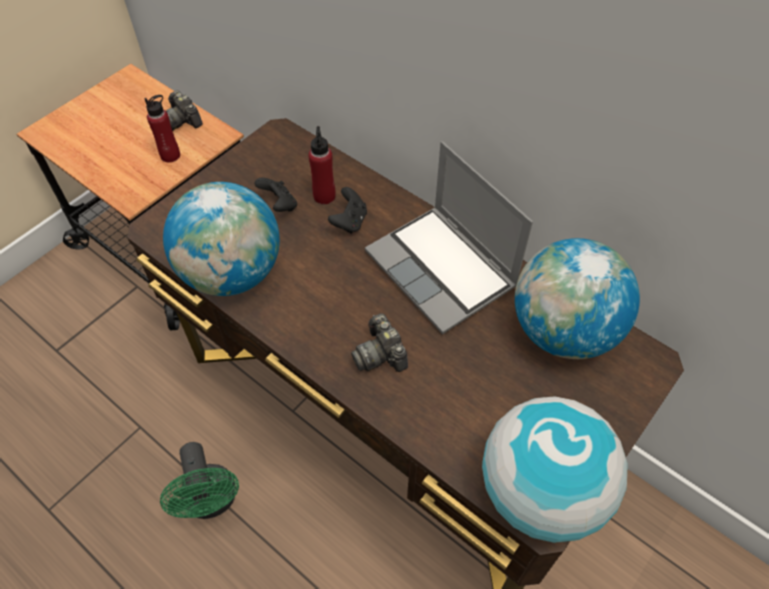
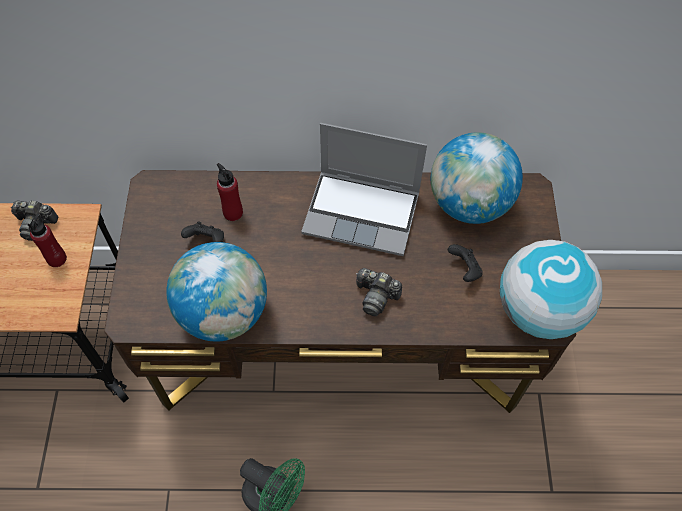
camera: 40 degrees left, 5 degrees up
(349, 221) = (269, 220): black game controller -> black game controller (464, 269)

